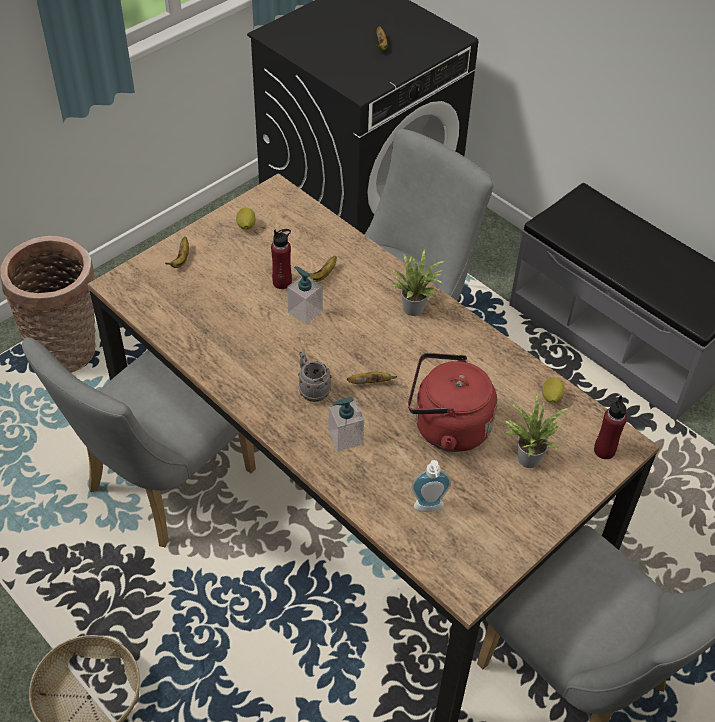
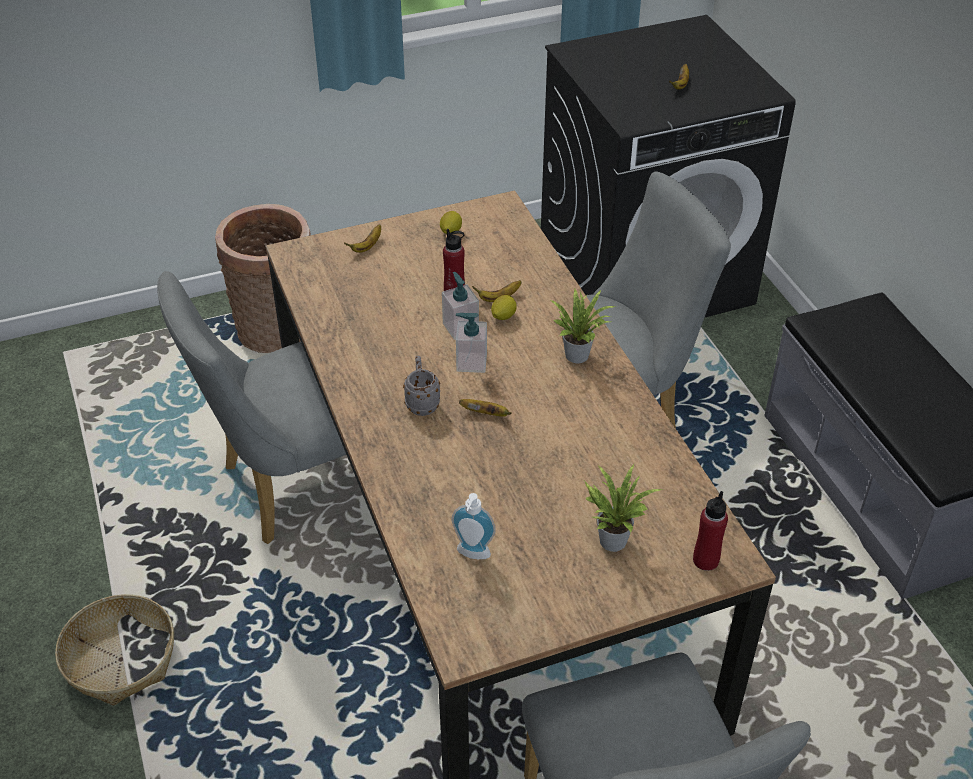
camera: 25 degrees right, 5 degrees down
(345, 438) = (427, 459): soap dispenser -> soap dispenser (471, 362)
(446, 427) = (541, 481): red kettle -> none
(551, 397) = (676, 487): lemon -> lemon (503, 317)

